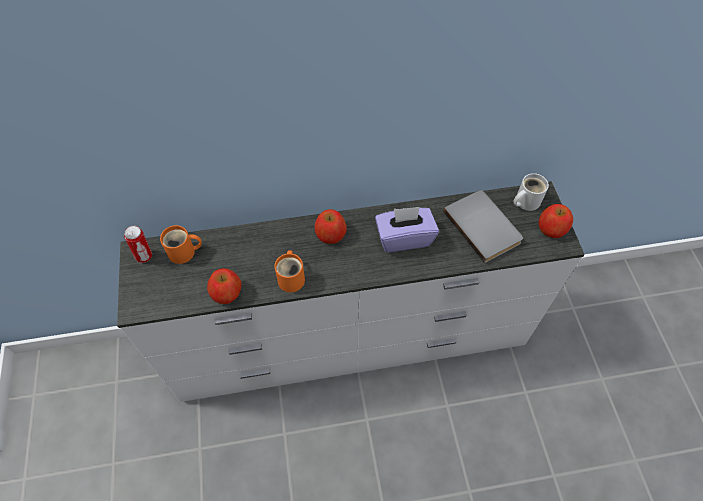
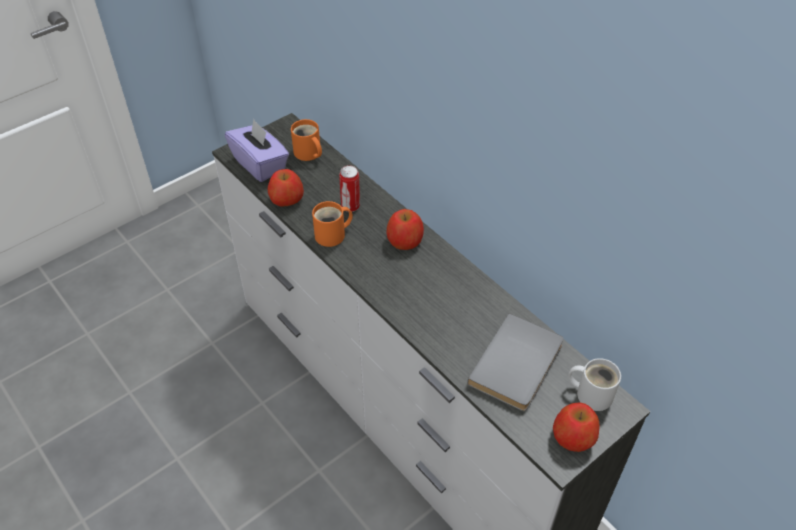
camera: 60 degrees right, 10 degrees down
(145, 256) = (287, 133): can -> can (350, 207)
(404, 238) = (445, 299): purple tissue box -> purple tissue box (260, 164)

